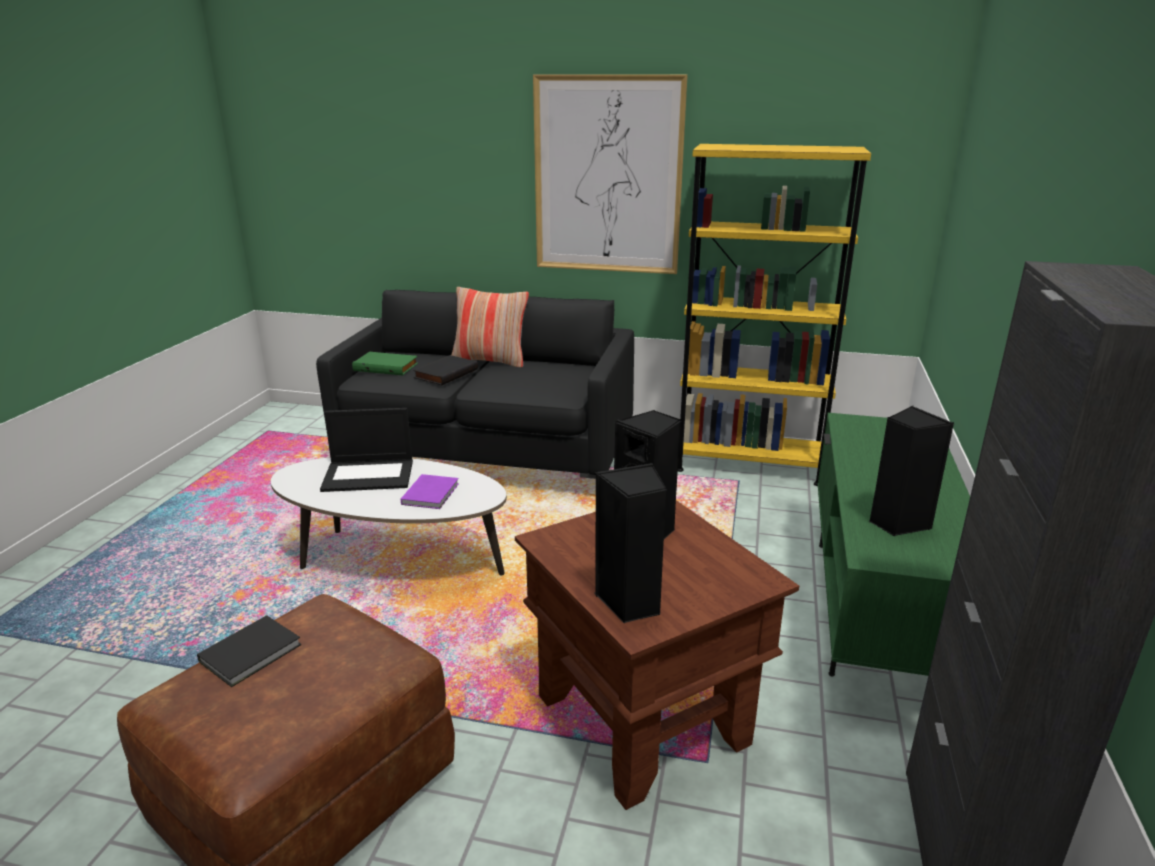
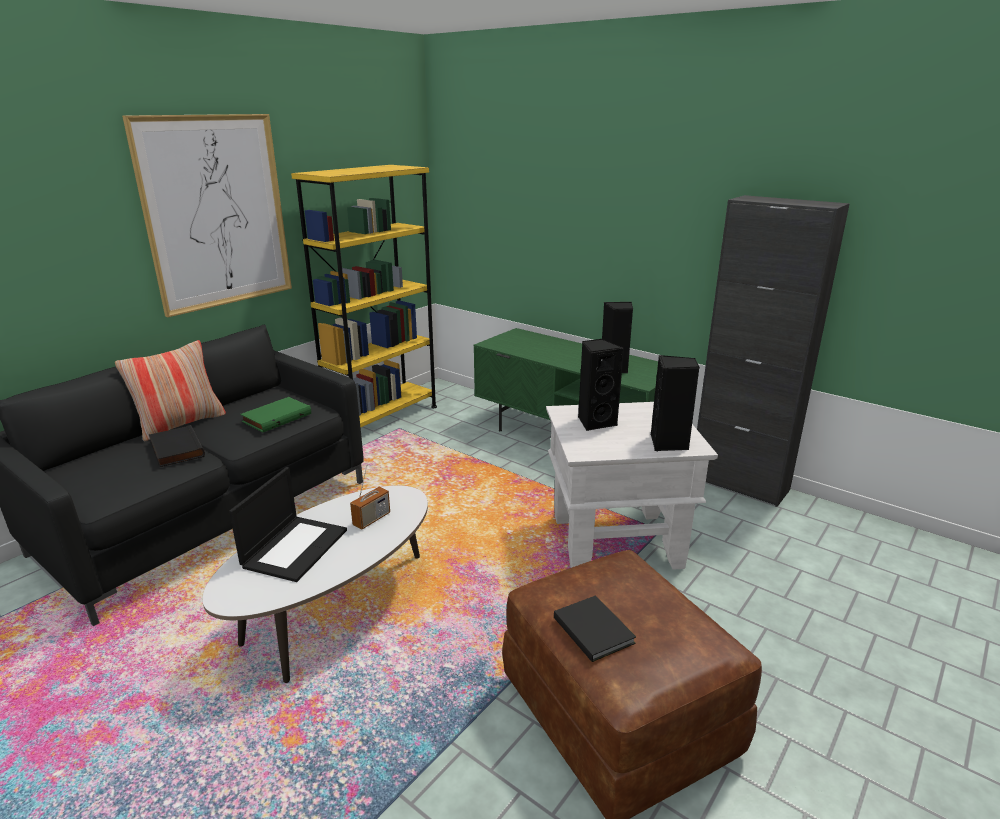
camera: 65 degrees left, 0 degrees up
(387, 366) = (96, 477): green book -> green book (276, 417)
(432, 493) = (371, 519): purple book -> radio
(642, 718) = (615, 541): brown side table -> white side table

